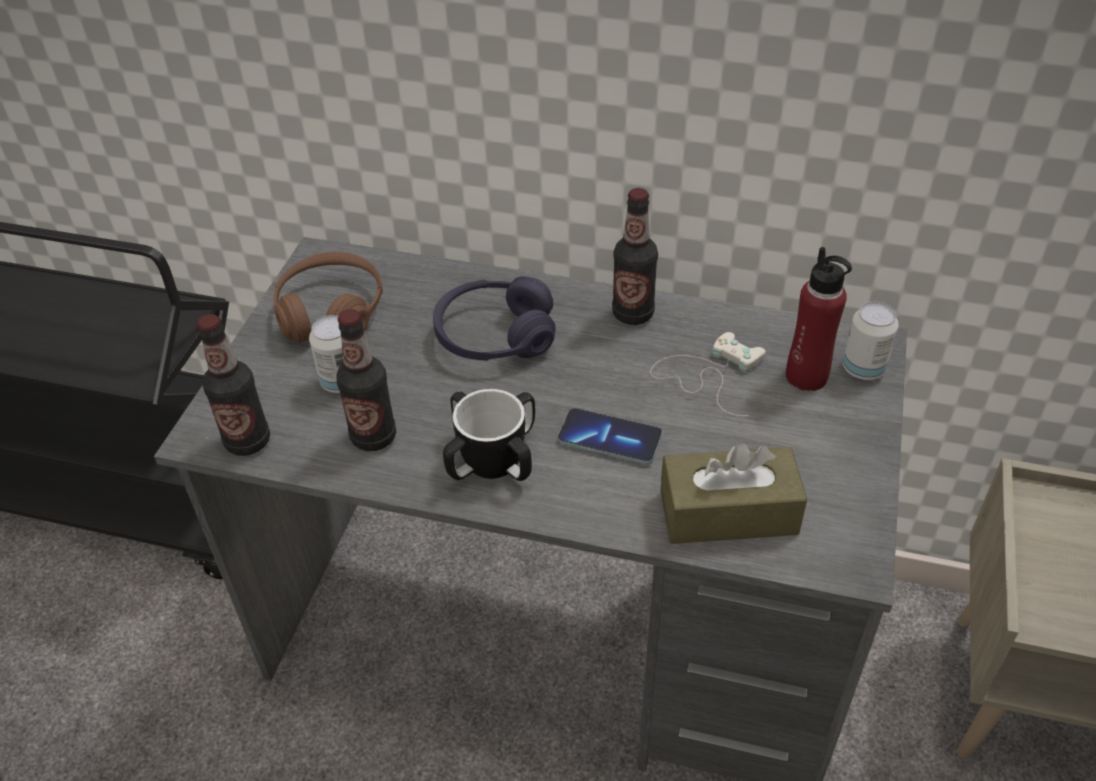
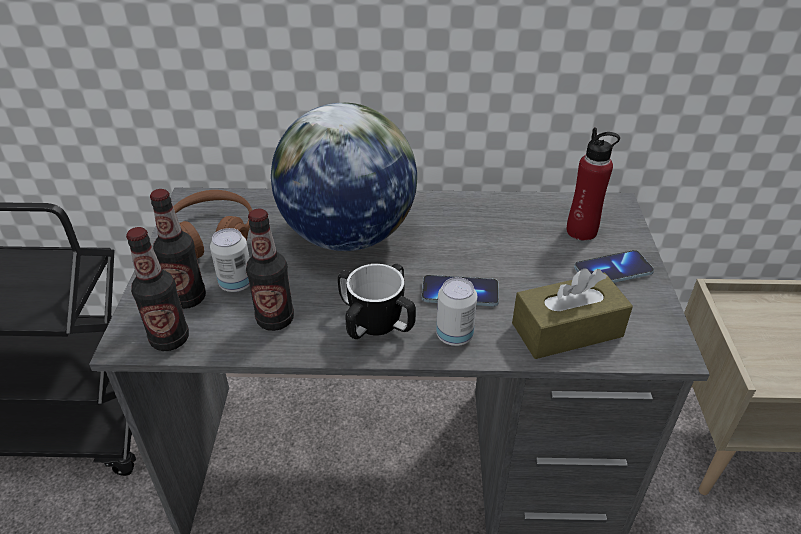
camera: 15 degrees left, 5 degrees down
(495, 336) = (347, 235): purple headphones -> globe
(633, 313) = (443, 207): bottle -> bottle (188, 298)
(708, 374) = (513, 239): white game controller -> none
(825, 440) = (613, 270): none -> phone
(863, 369) = (617, 221): can -> can (454, 335)

